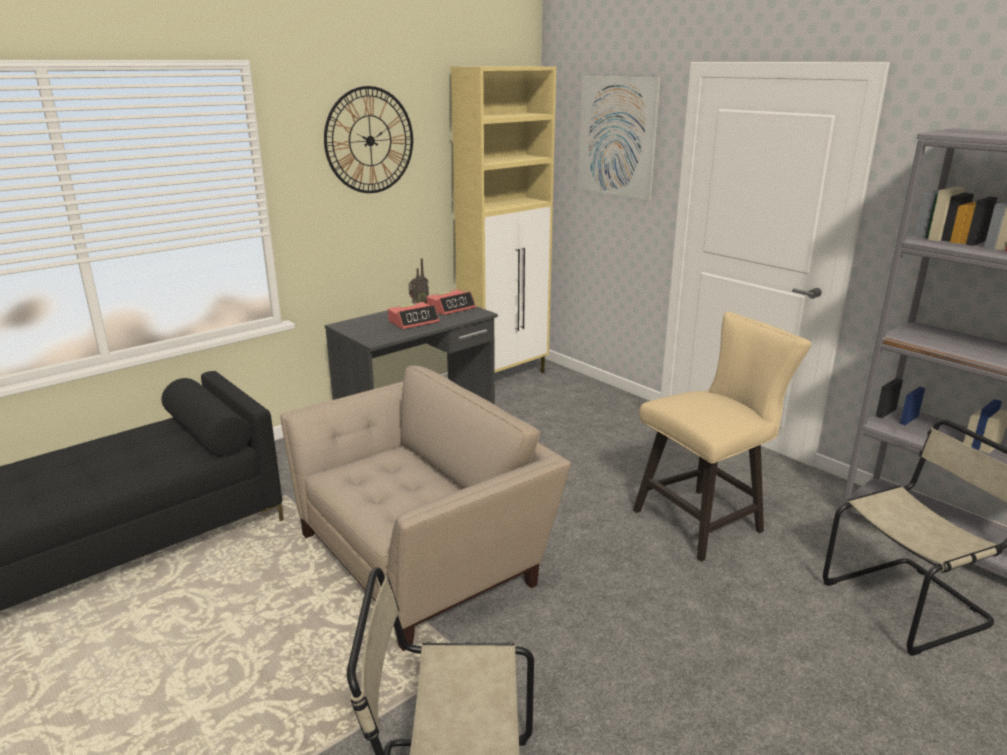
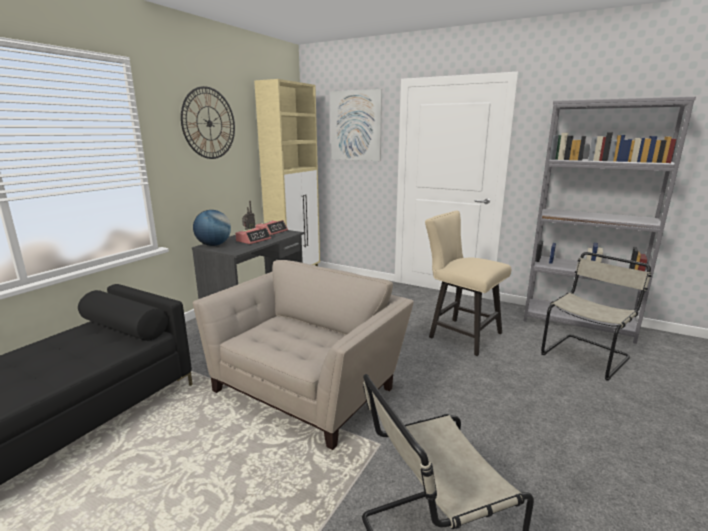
camera: 20 degrees left, 5 degrees down
(354, 325) = (214, 245): none -> globe
(705, 519) = (460, 334): beige chair -> beige chair turned 90 degrees counterclockwise

